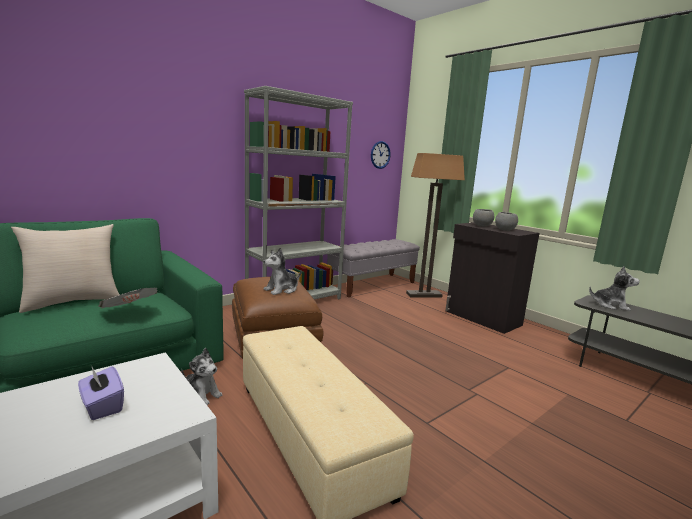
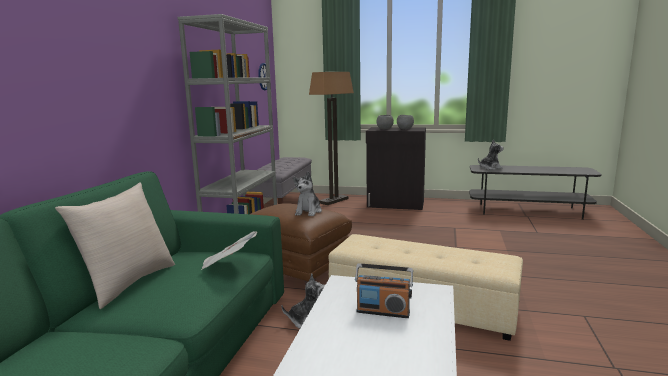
camera: 35 degrees left, 0 degrees up
(102, 406) = (383, 311): purple tissue box -> radio

